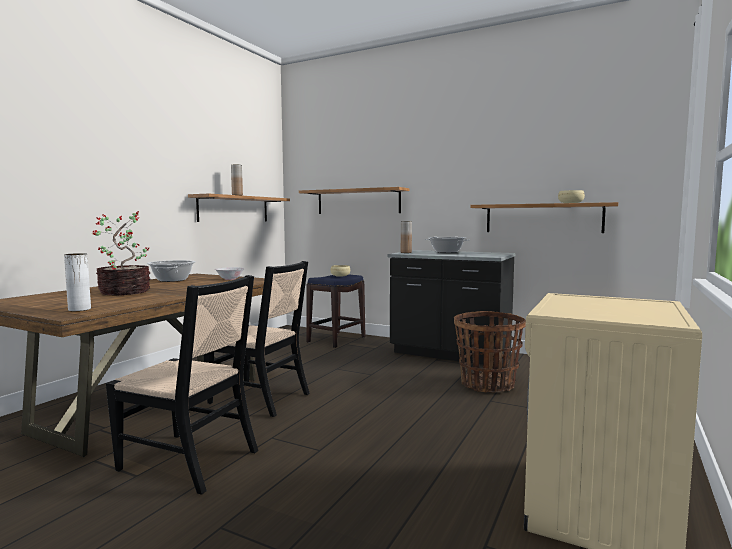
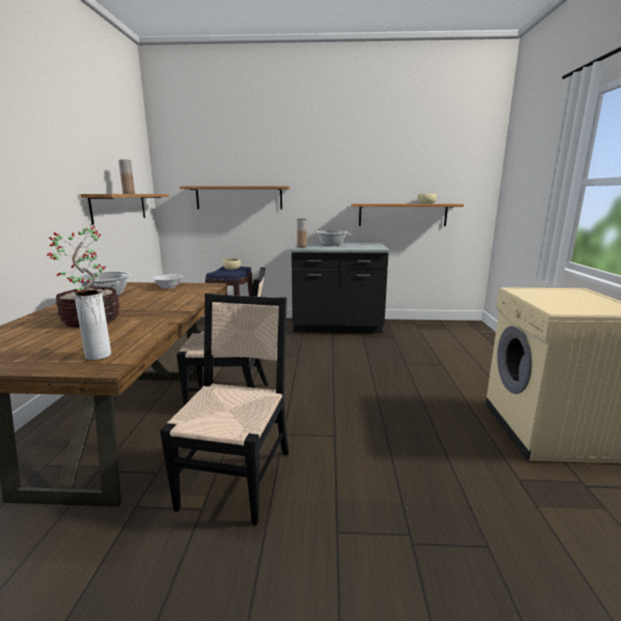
camera: 25 degrees left, 10 degrees up
(189, 461) = (236, 478): chair -> chair turned 75 degrees counterclockwise
(487, 384) = (389, 350): basket -> none

